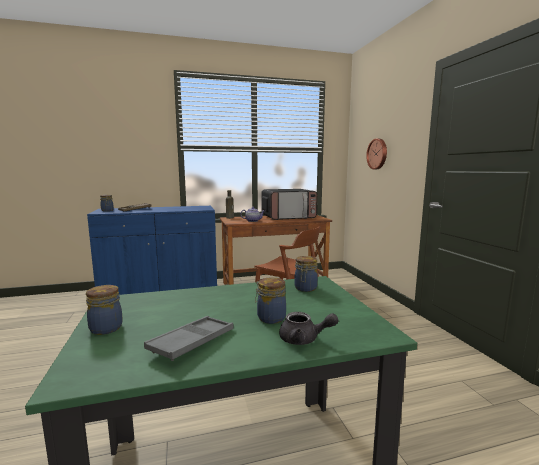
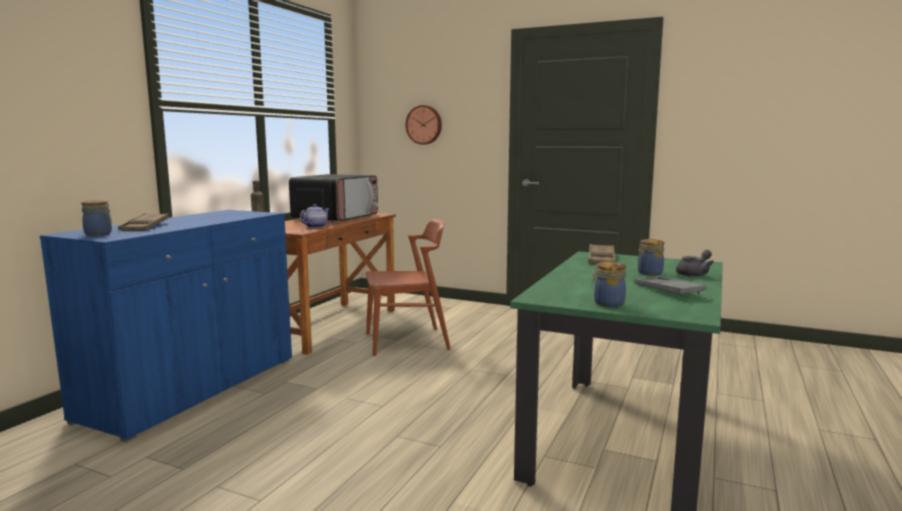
camera: 50 degrees left, 0 degrees up
(305, 288) = (601, 259): jar -> brown tray

